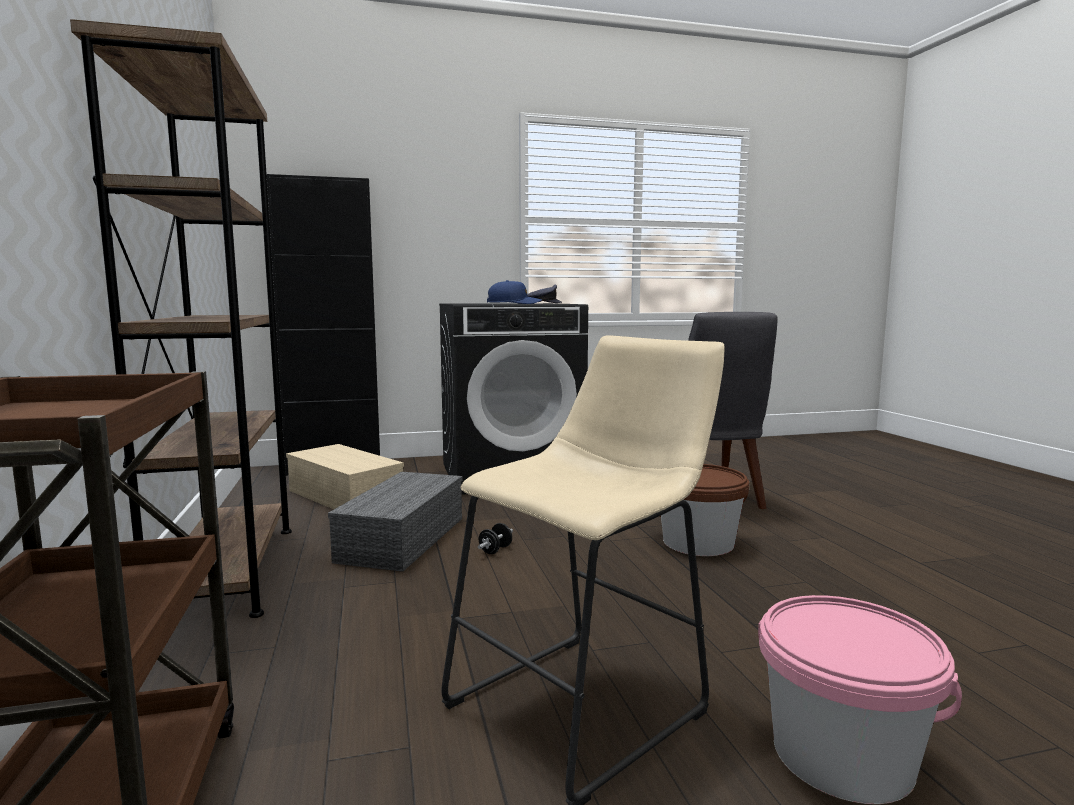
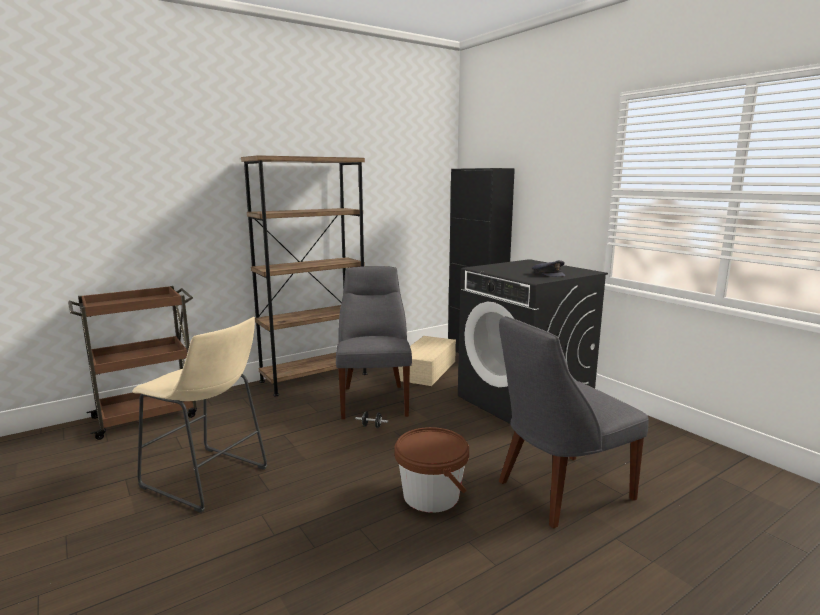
camera: 70 degrees right, 5 degrees up
(402, 538) = (374, 399): grey storage box -> grey chair
(513, 303) = (506, 272): blue cap -> none
(842, 755) = (162, 556): pink bucket -> none

